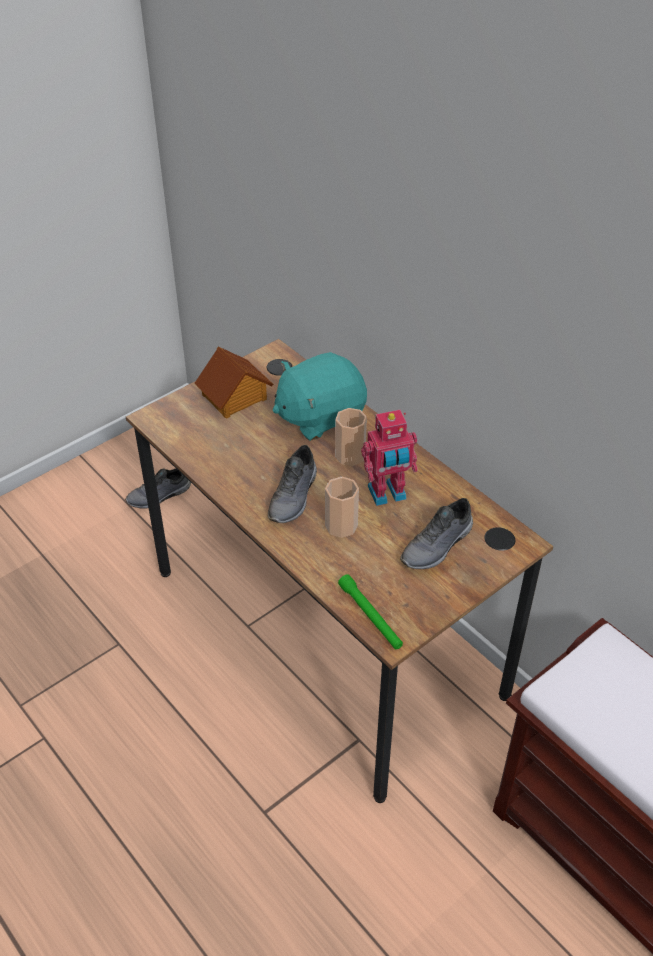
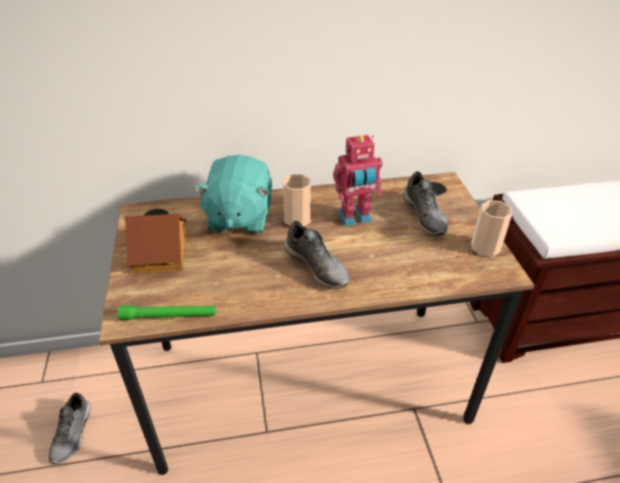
camera: 60 degrees left, 5 degrees down
(341, 525) = (370, 253): cup -> cup (485, 247)
(370, 616) = (478, 275): green flashlight -> green flashlight (169, 316)
(387, 494) = (355, 218): toy robot -> toy robot turned 60 degrees clockwise

